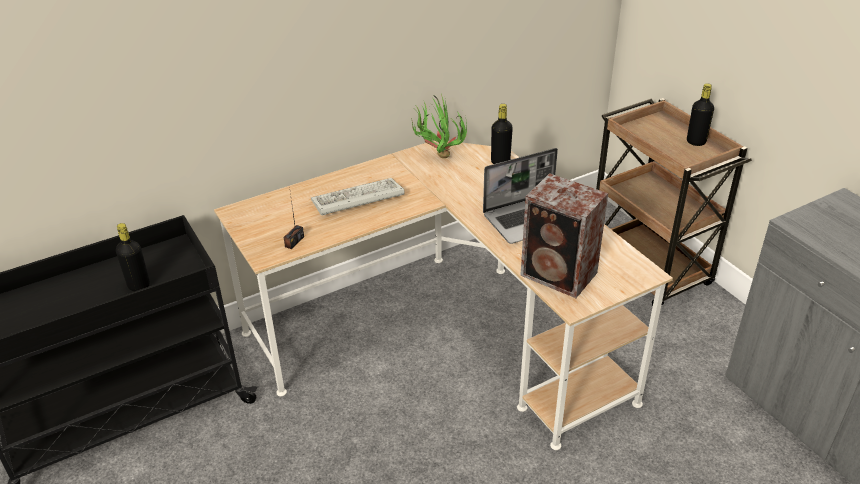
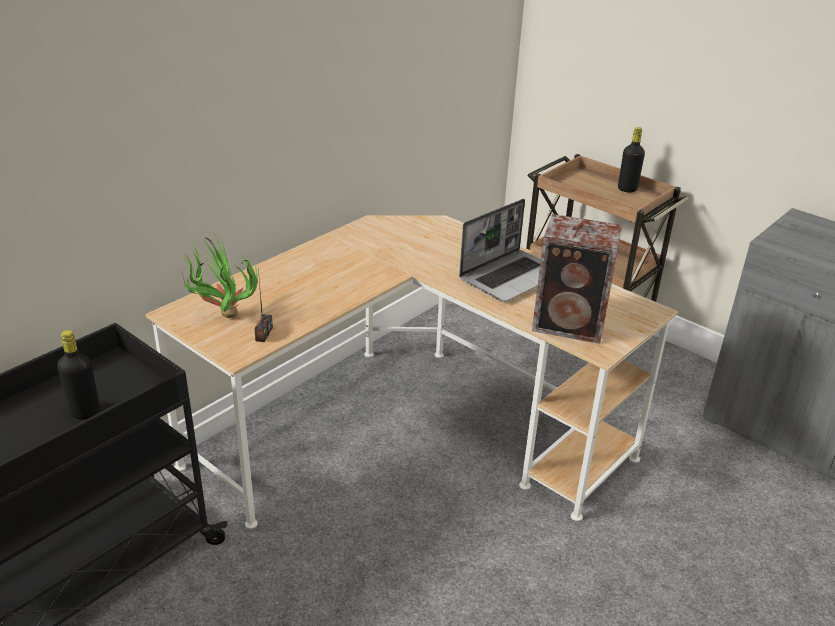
camera: 20 degrees left, 5 degrees down
(356, 200) = (312, 283): keyboard -> none
(437, 156) = (377, 230): potted plant -> potted plant (221, 316)
(500, 161) = (446, 228): black bottle -> none

